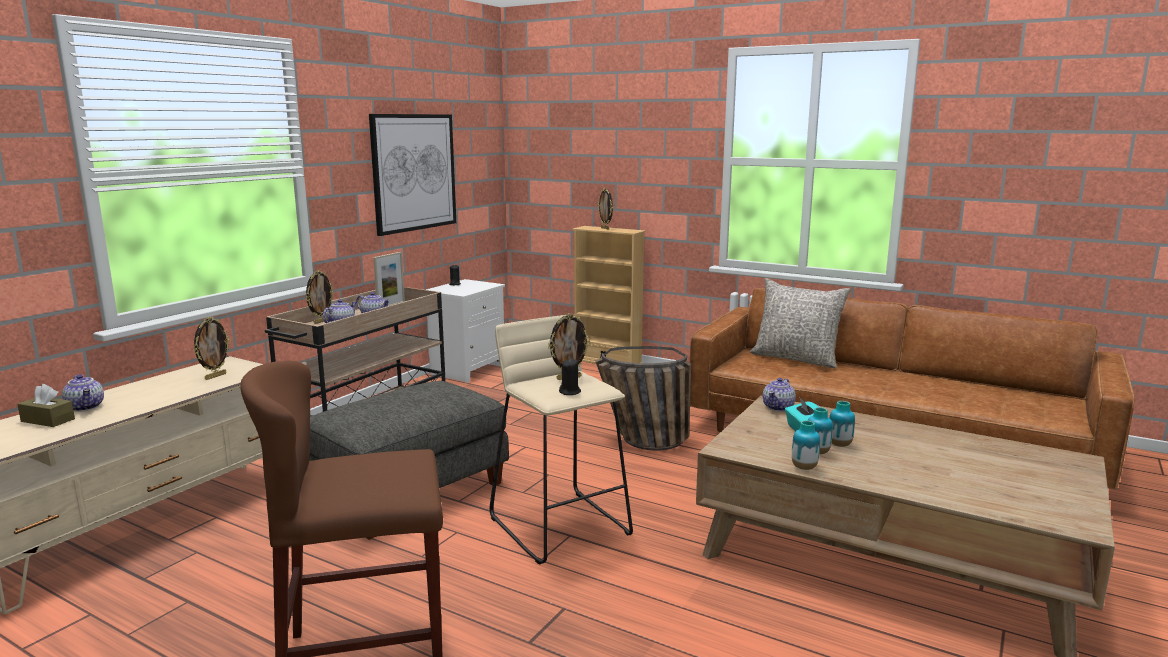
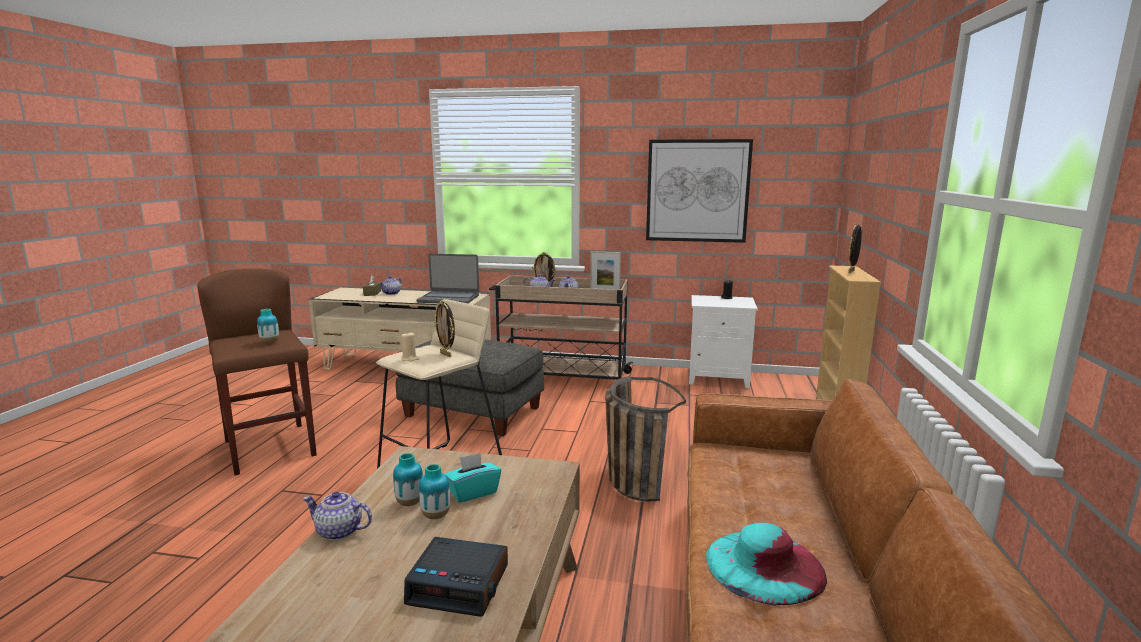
camera: 70 degrees right, 0 degrees up
(215, 376) = (449, 299): picture frame -> laptop
(570, 392) = (410, 359): black candle -> beige candle
(778, 407) = (542, 474): teapot -> teapot (339, 532)
(796, 358) = (811, 489): grey pillow -> none
(804, 467) = (367, 497): vase -> vase (270, 342)
(883, 383) = (764, 565): none -> turquoise hat
(930, 443) = (460, 584): none -> alarm clock

